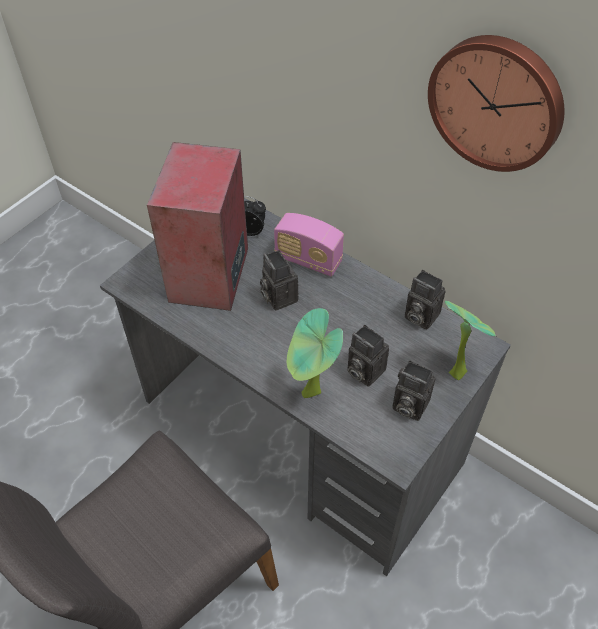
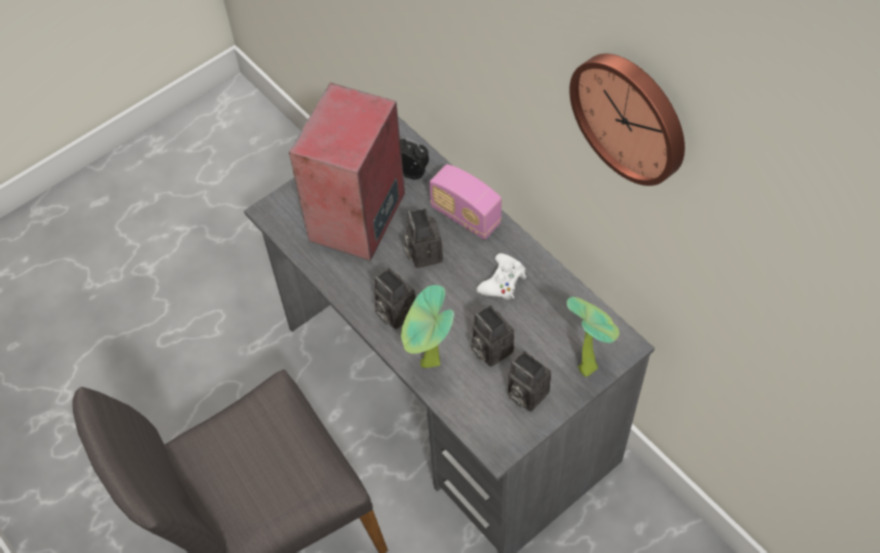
camera: 15 degrees right, 5 degrees up
(358, 310) = (502, 282): none -> white game controller
(419, 316) = (566, 299): camera -> camera (393, 312)

